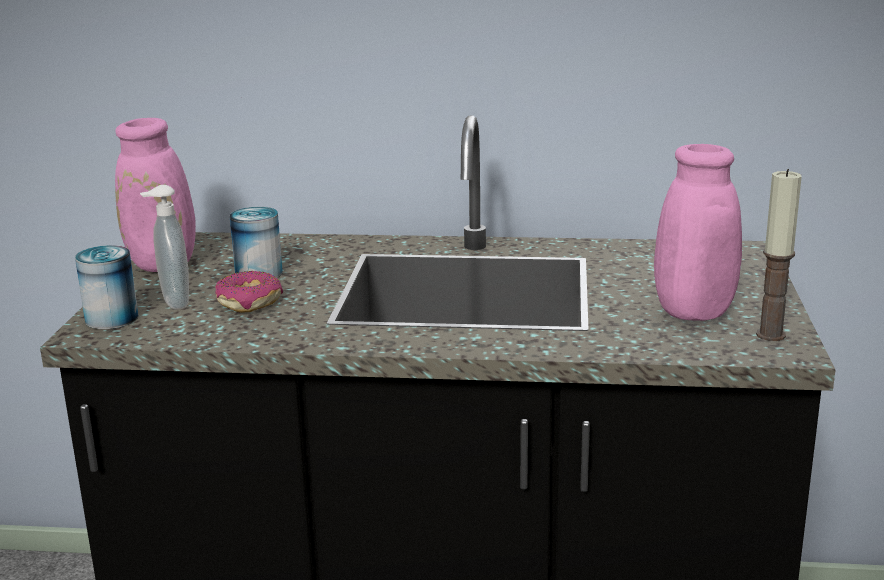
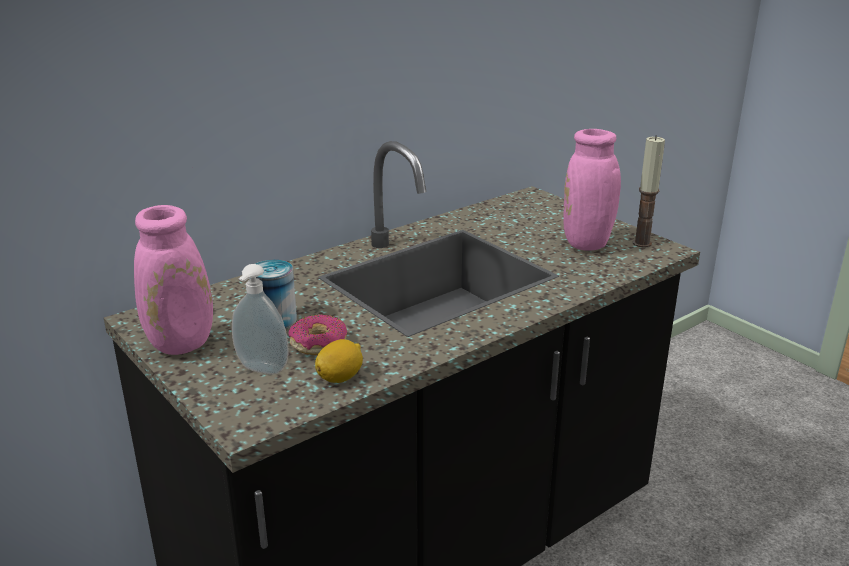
camera: 45 degrees left, 5 degrees up
(111, 318) = (238, 404): can -> none
(210, 330) = (340, 377): none -> lemon

